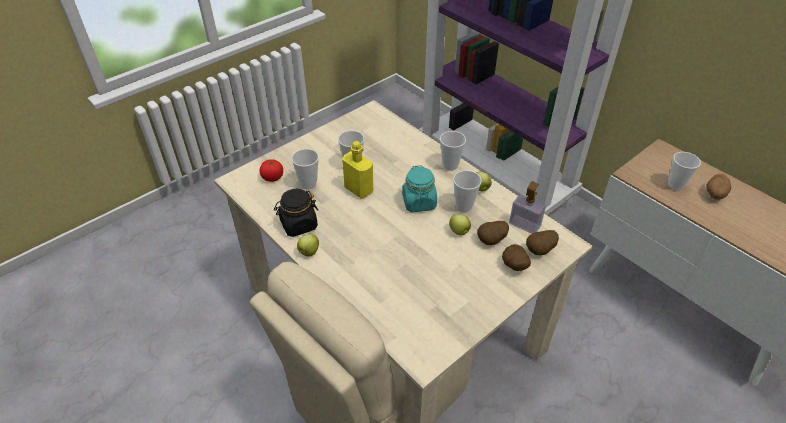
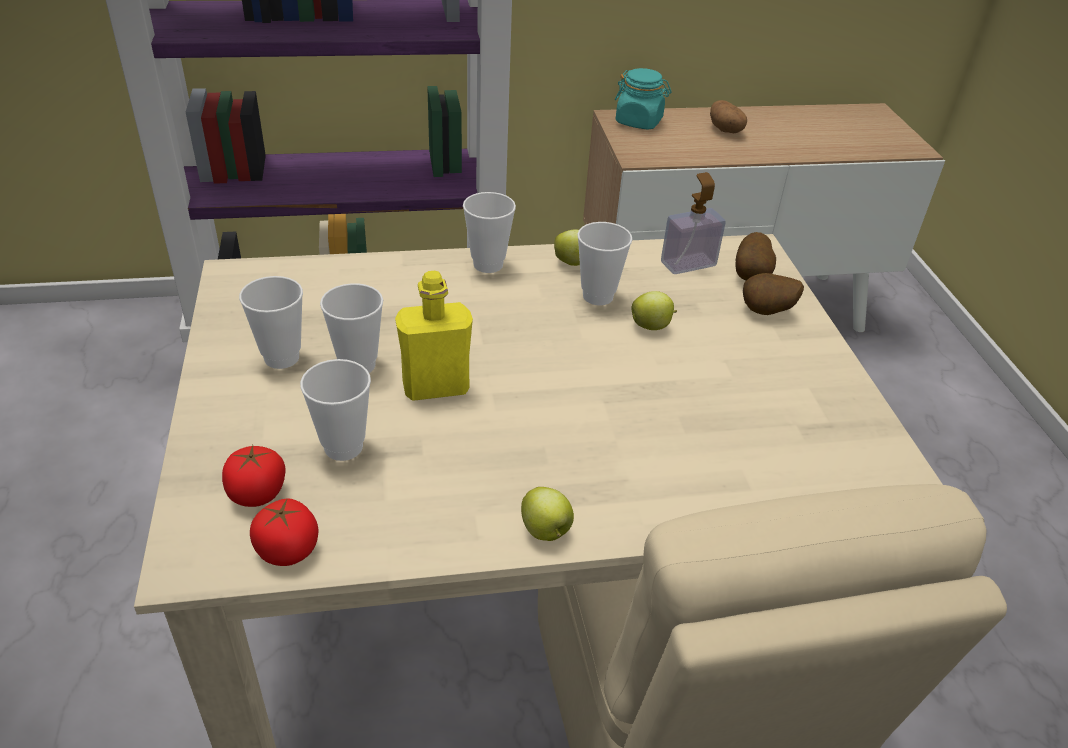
camera: 60 degrees left, 5 degrees down
(255, 197) = (288, 550): none -> tomato
(298, 225) = (451, 513): black jar -> none
(419, 202) = (543, 335): turquoise jar -> turquoise jar (639, 122)
(491, 241) = (697, 307): potato -> none
(675, 185) = (687, 143): cup -> cup (281, 358)

